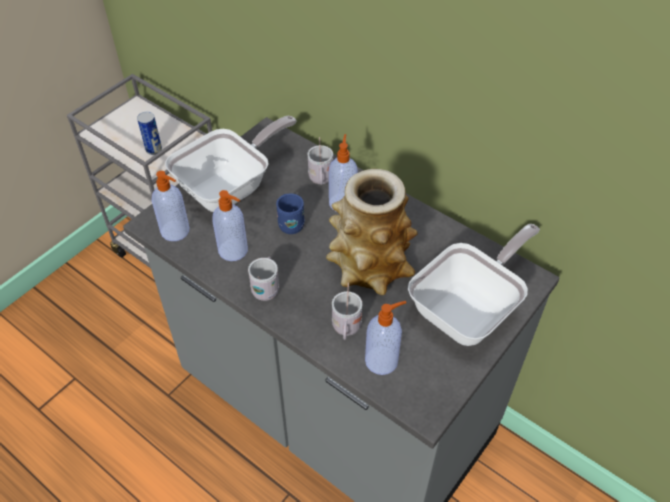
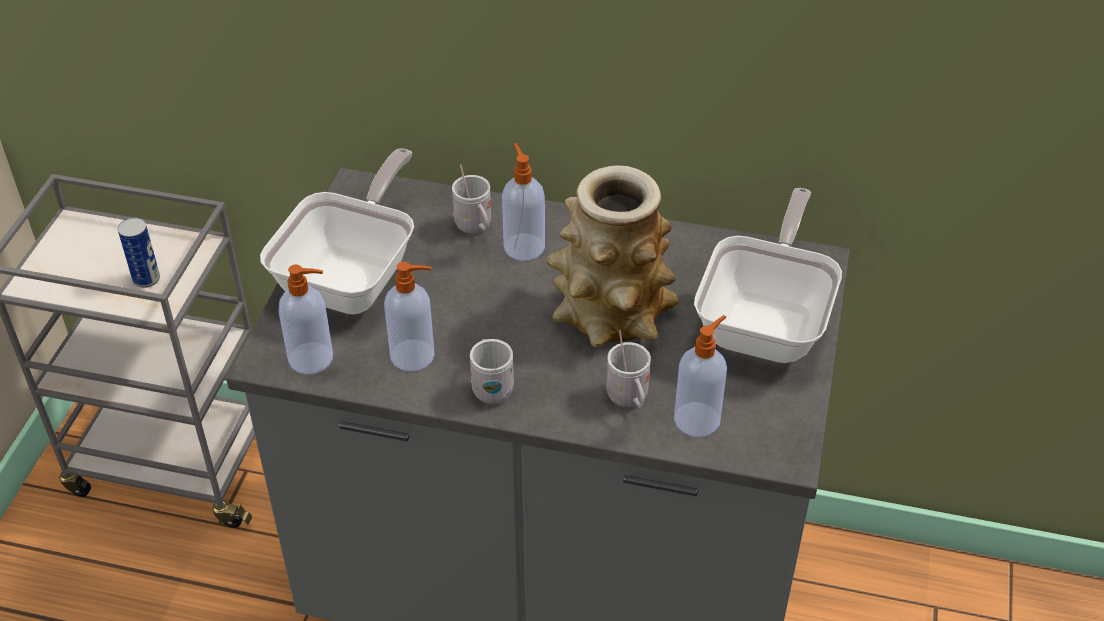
camera: 25 degrees left, 5 degrees down
(290, 223) = (469, 296): blue mug -> none

